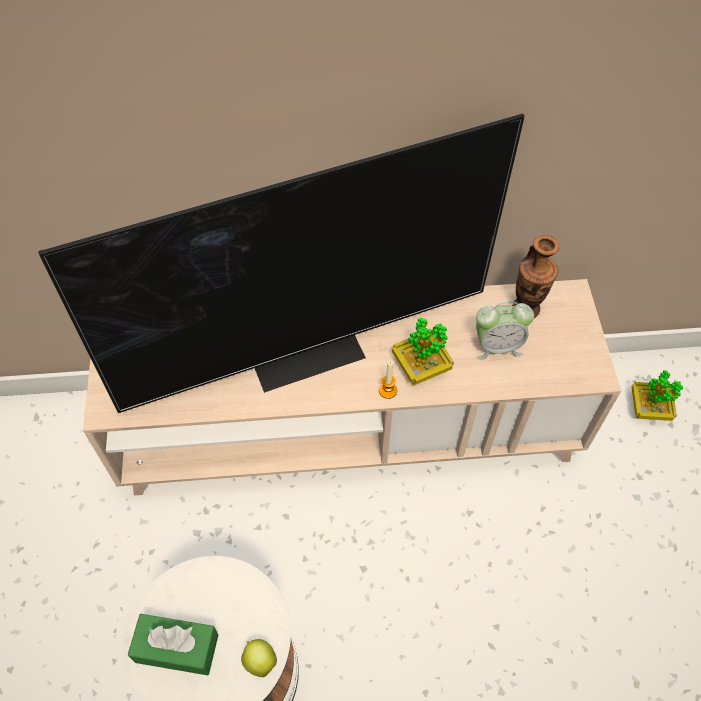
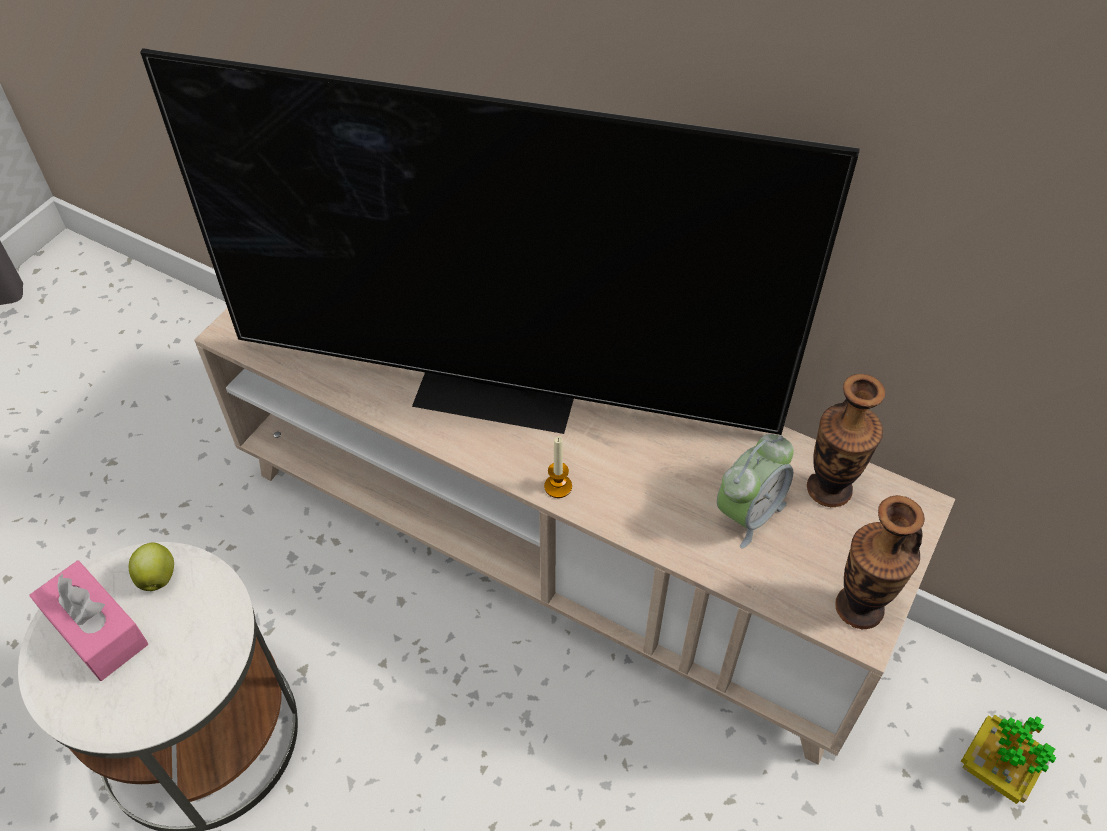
camera: 35 degrees right, 5 degrees down
(177, 648) = (96, 630): green tissue box -> pink tissue box
(259, 661) = (164, 704): apple -> apple (157, 576)
(421, 367) = (623, 483): potted plant -> none
(497, 346) = (748, 513): alarm clock -> alarm clock turned 75 degrees counterclockwise
(586, 364) = (859, 607): none -> vase

